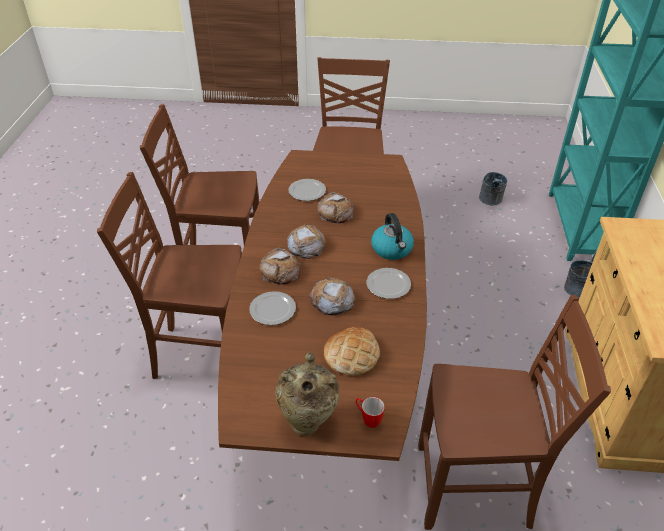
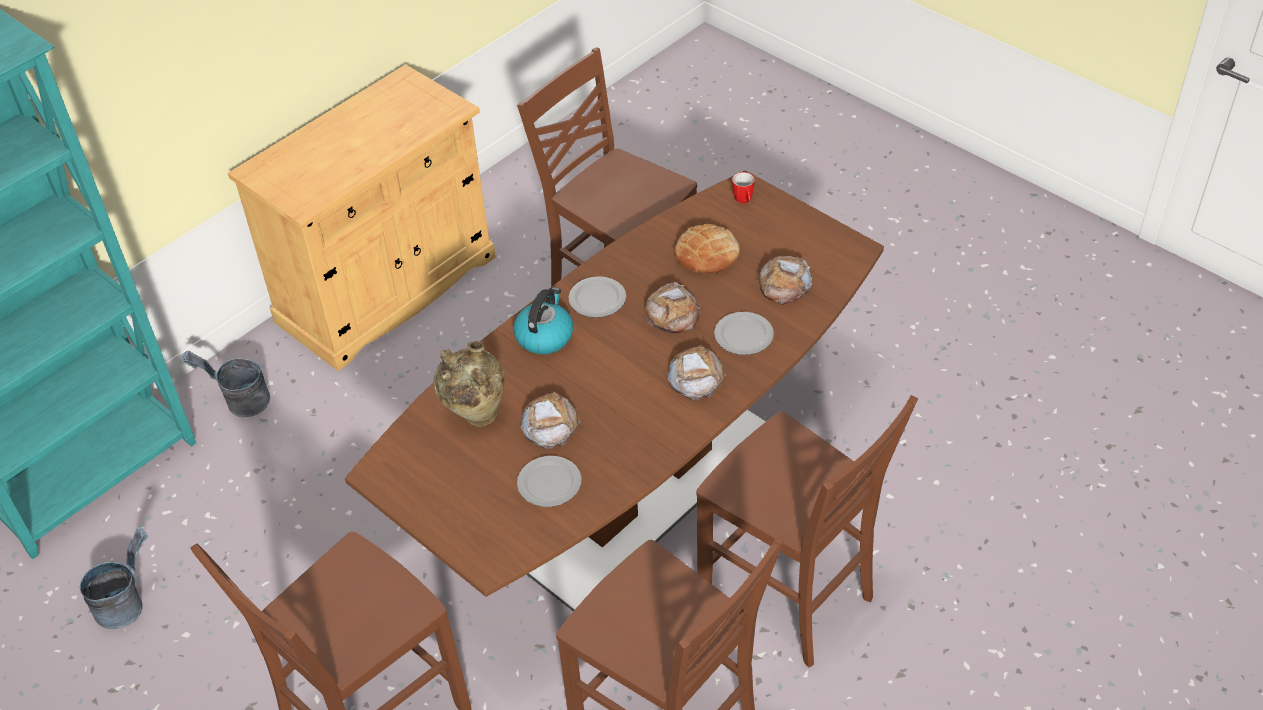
camera: 140 degrees left, 5 degrees up
(306, 245) = (635, 395): bread -> bread (784, 284)
(308, 421) = (795, 224): beige vase -> beige vase (475, 416)

